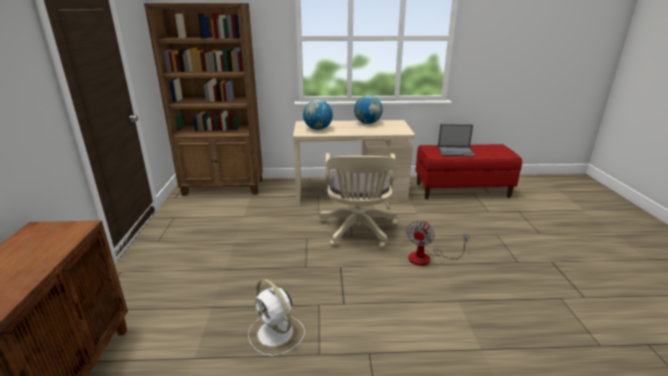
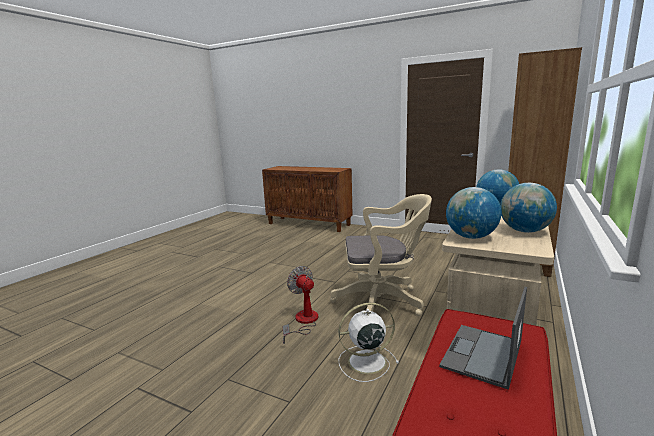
camera: 120 degrees right, 10 degrees down
(276, 334) = (296, 255): white fan -> white fan (365, 362)
(358, 231) = (383, 302): beige office chair -> beige office chair turned 150 degrees clockwise
(393, 130) = (471, 237): none -> globe

